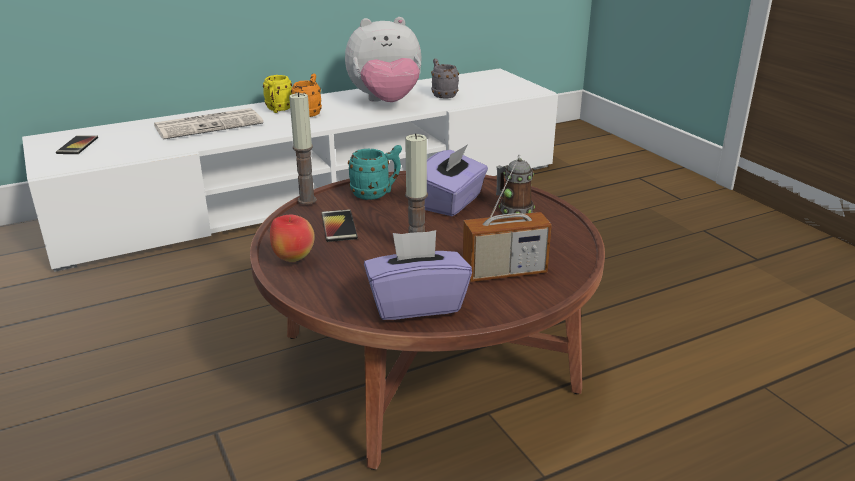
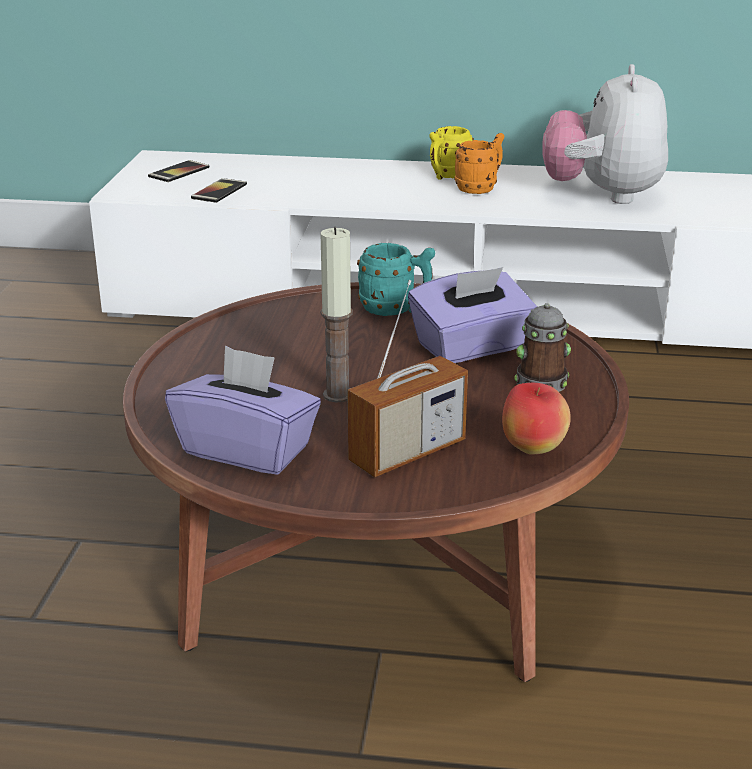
camera: 35 degrees right, 0 degrees up
(210, 125) = (343, 178): newspaper -> none
(293, 258) = (195, 356): apple -> apple (533, 449)
(307, 200) = (301, 294): candle -> none
(339, 226) = (297, 336): phone -> phone (219, 191)
(386, 102) = (602, 195): plush toy -> plush toy turned 75 degrees clockwise
(442, 95) = (701, 201): grey mug -> none
(504, 272) = (407, 452): radio -> radio turned 60 degrees counterclockwise

